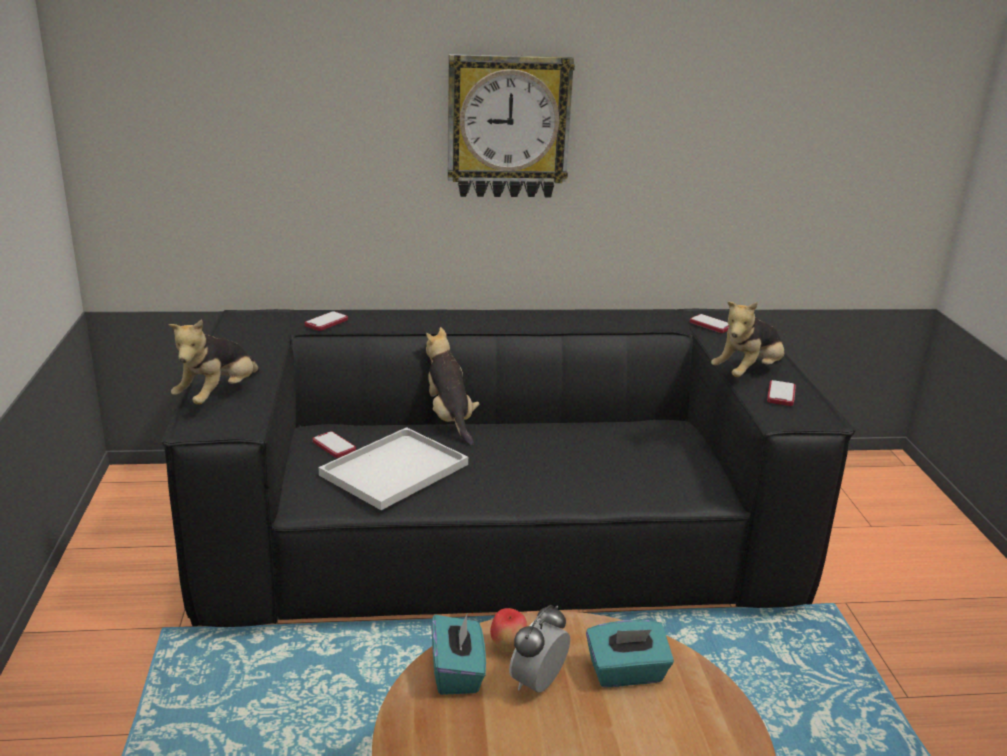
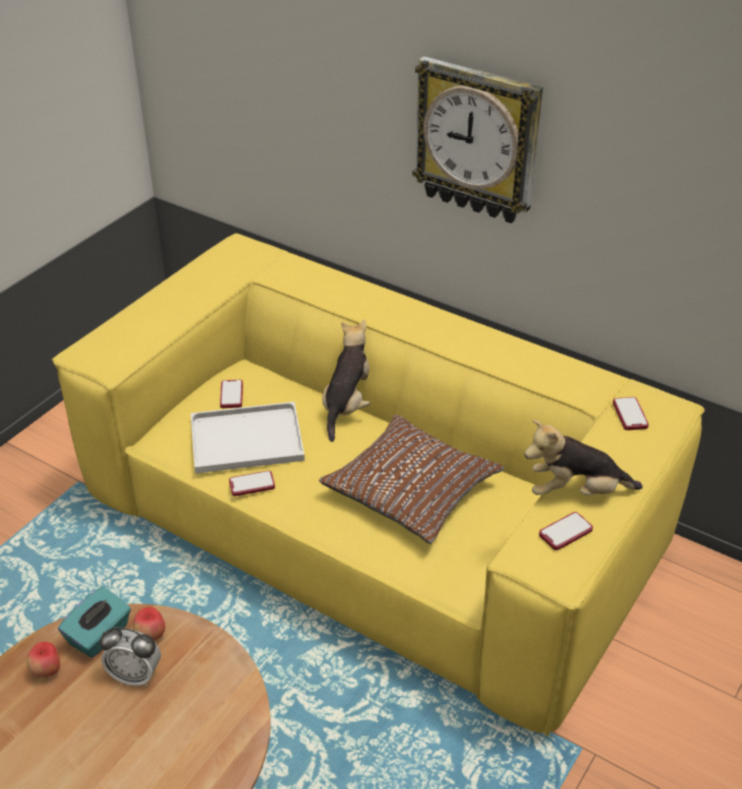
camera: 40 degrees right, 15 degrees up
(218, 395) = (129, 329): plush toy -> none
(326, 322) = (290, 277): phone -> phone (252, 484)
(446, 729) = (47, 671): none -> apple
(497, 536) = (371, 522): black sofa -> yellow sofa
(538, 683) = (135, 675): alarm clock -> alarm clock turned 150 degrees counterclockwise
(579, 450) = (411, 489): none -> brown pillow
(626, 673) = (198, 706): turquoise tissue box -> none

